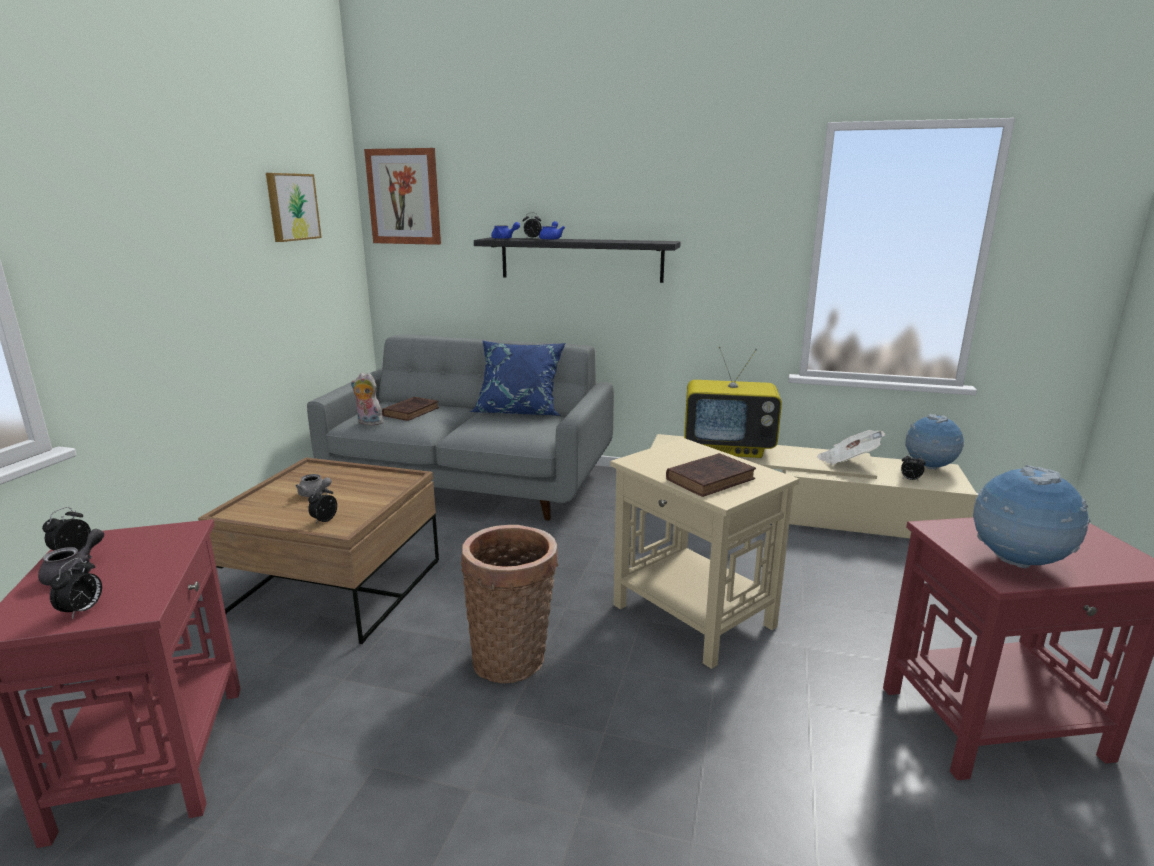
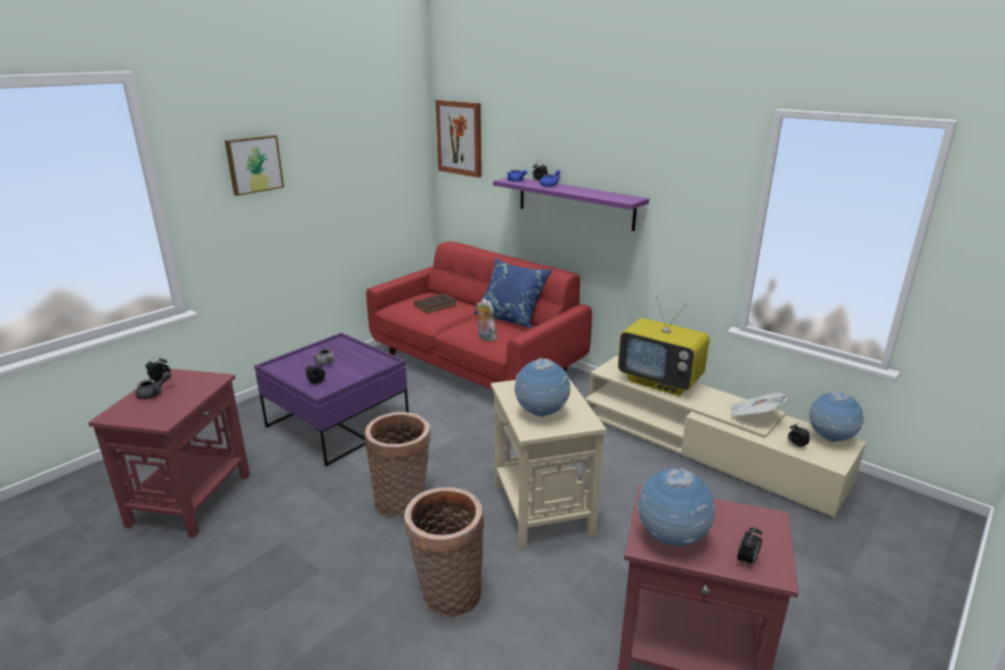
camera: 25 degrees right, 5 degrees up
(82, 611) = (142, 416): alarm clock -> alarm clock (747, 561)
(291, 207) = (368, 150): picture -> picture (253, 164)
(337, 587) = (338, 424): brown coffee table -> purple coffee table
(368, 423) = (401, 310): plush toy -> plush toy (485, 338)
(472, 481) = (476, 364): grey sofa -> red sofa
(581, 259) = (575, 202): black shelf -> purple shelf
(674, 754) = (447, 594): none -> basket
(712, 479) = (541, 414): brown book -> globe

